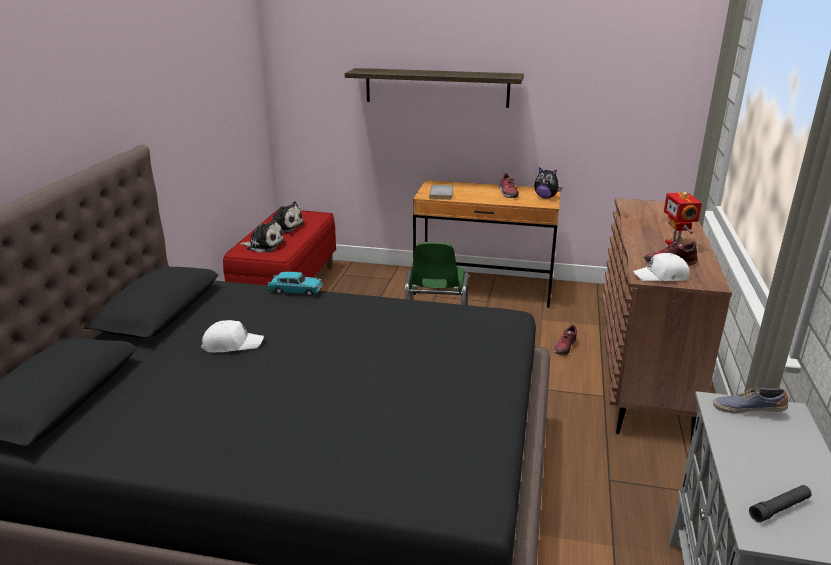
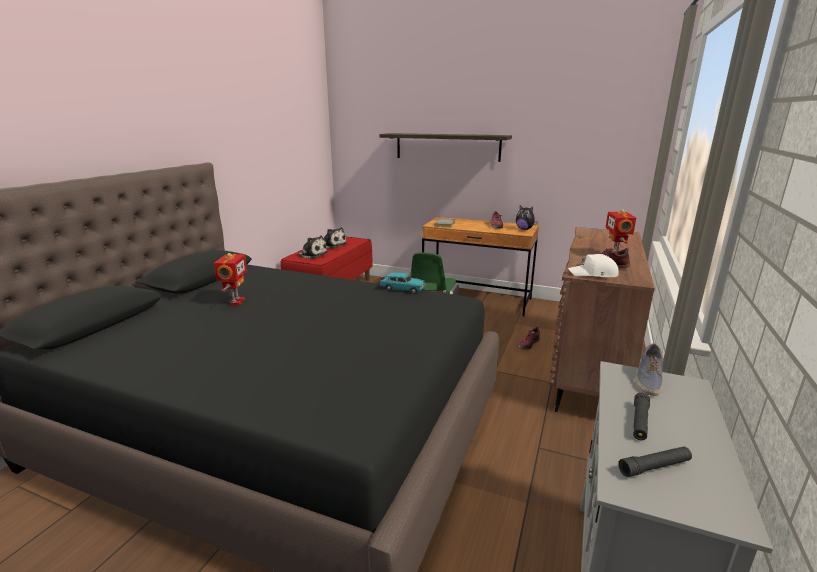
camera: 10 degrees right, 5 degrees down
(232, 344) = (236, 302): white cap -> toy robot
(295, 291) = (304, 274): turquoise toy car -> turquoise toy car (402, 289)
(748, 409) = (647, 379): shoe -> shoe turned 90 degrees counterclockwise
(753, 461) = (639, 422): none -> black flashlight

